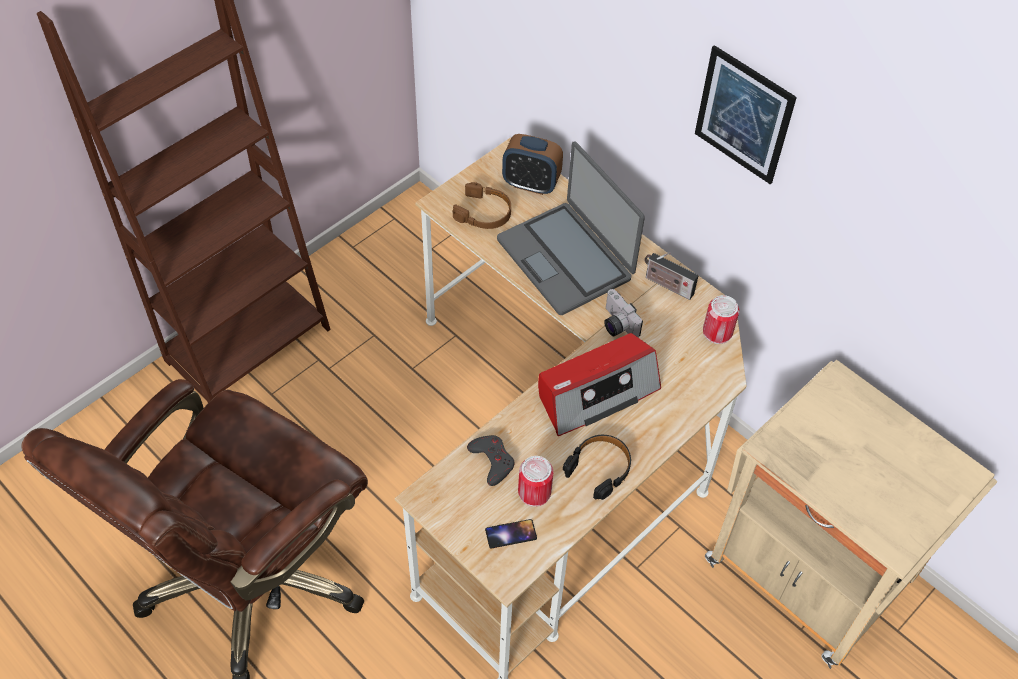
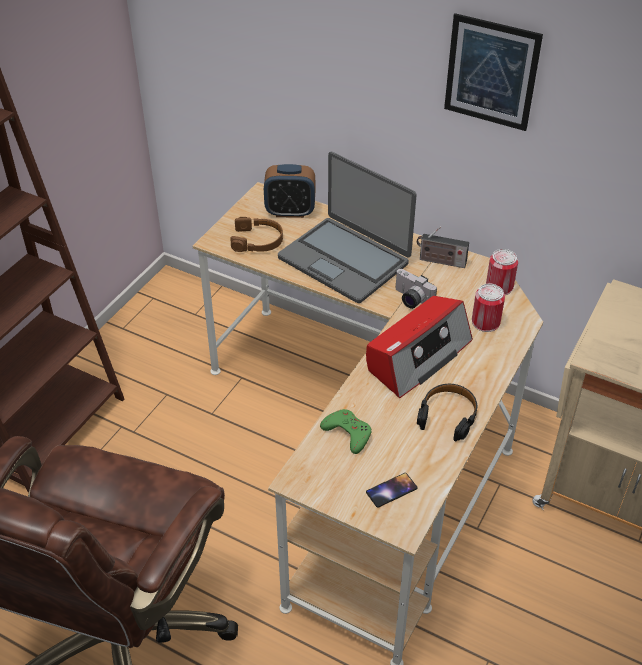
camera: 15 degrees left, 10 degrees down
(492, 461) = (347, 433): grey game controller -> green game controller
(534, 492) = (398, 449): can -> can (485, 322)

